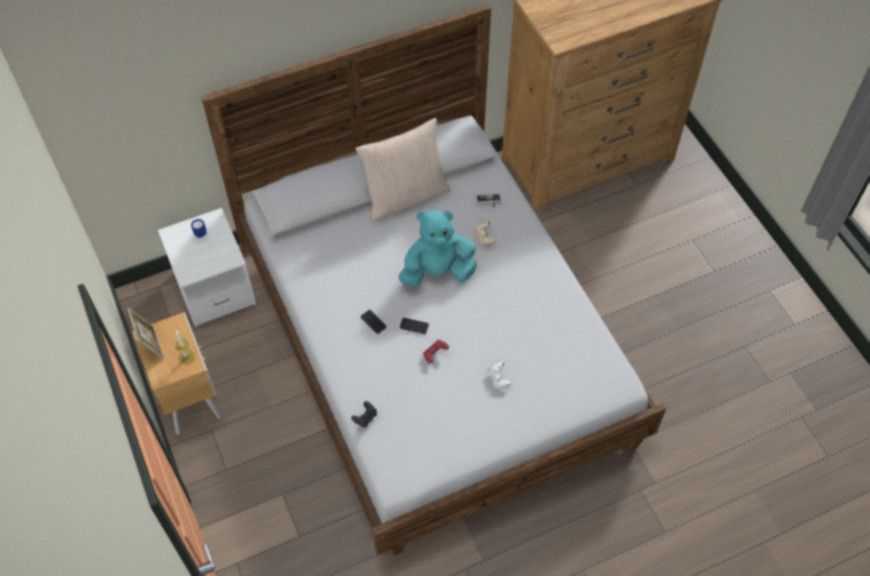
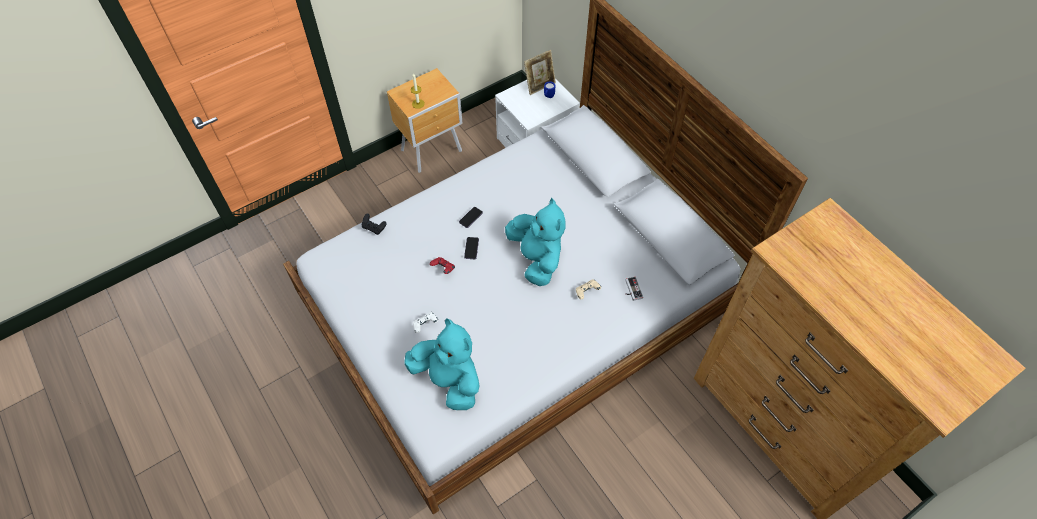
camera: 80 degrees right, 0 degrees up
(150, 344) = (426, 81): picture frame -> picture frame (539, 85)
(405, 196) = (618, 219): beige pillow -> none
(563, 365) = (449, 380): none -> turquoise plush toy

